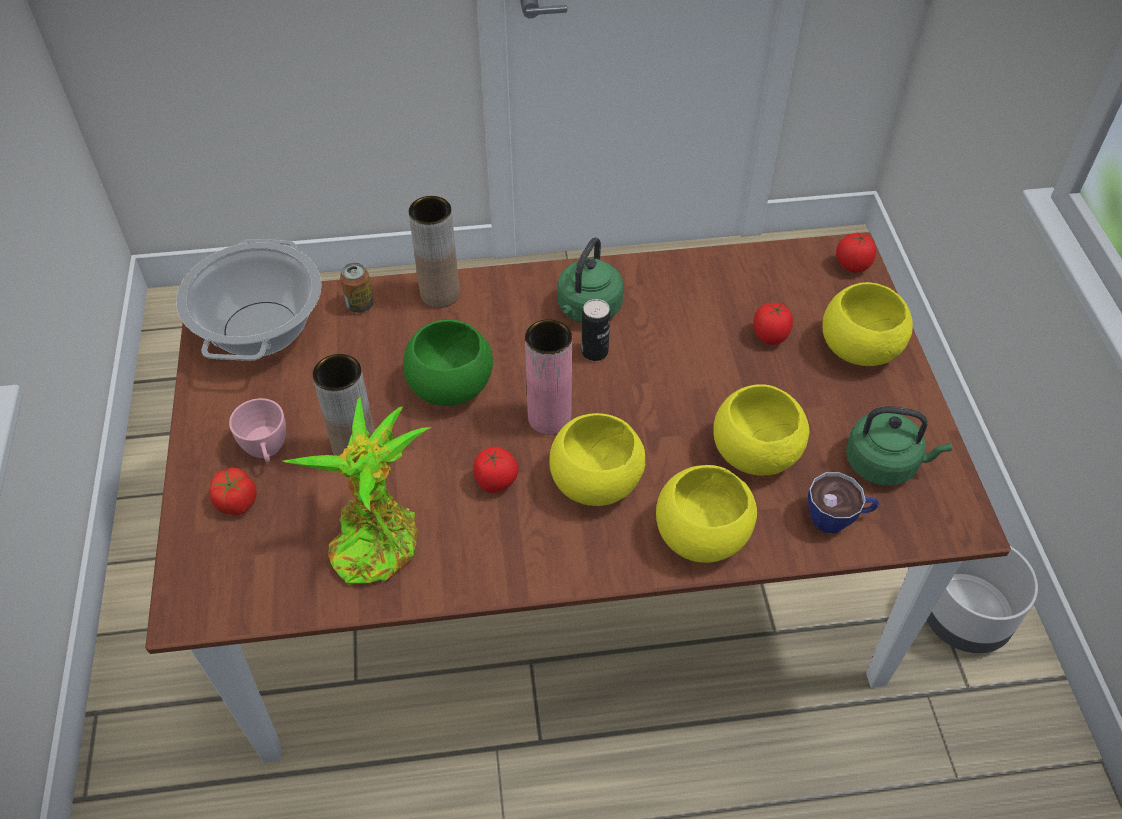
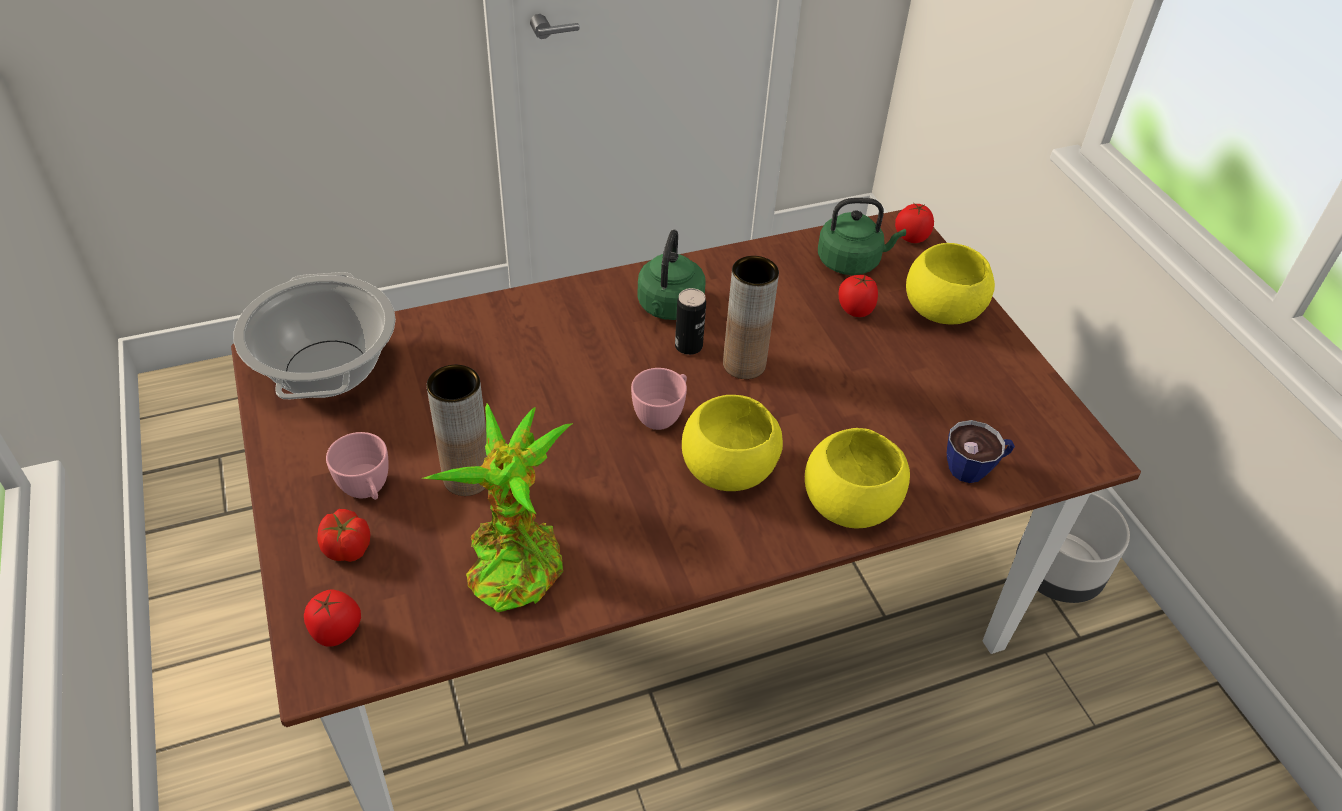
camera: 15 degrees left, 5 degrees down
(360, 305) = (429, 332): can -> none
(440, 294) = (512, 311): brown vase -> brown vase (744, 364)
(451, 387) = (551, 399): green bowl -> none
(496, 482) = (626, 485): tomato -> tomato (337, 632)
(549, 418) = (662, 415): pink vase -> pink cup
(754, 454) = (876, 420): yellow bowl -> none
(884, 464) = (1001, 411): green kettle -> green kettle (851, 262)

